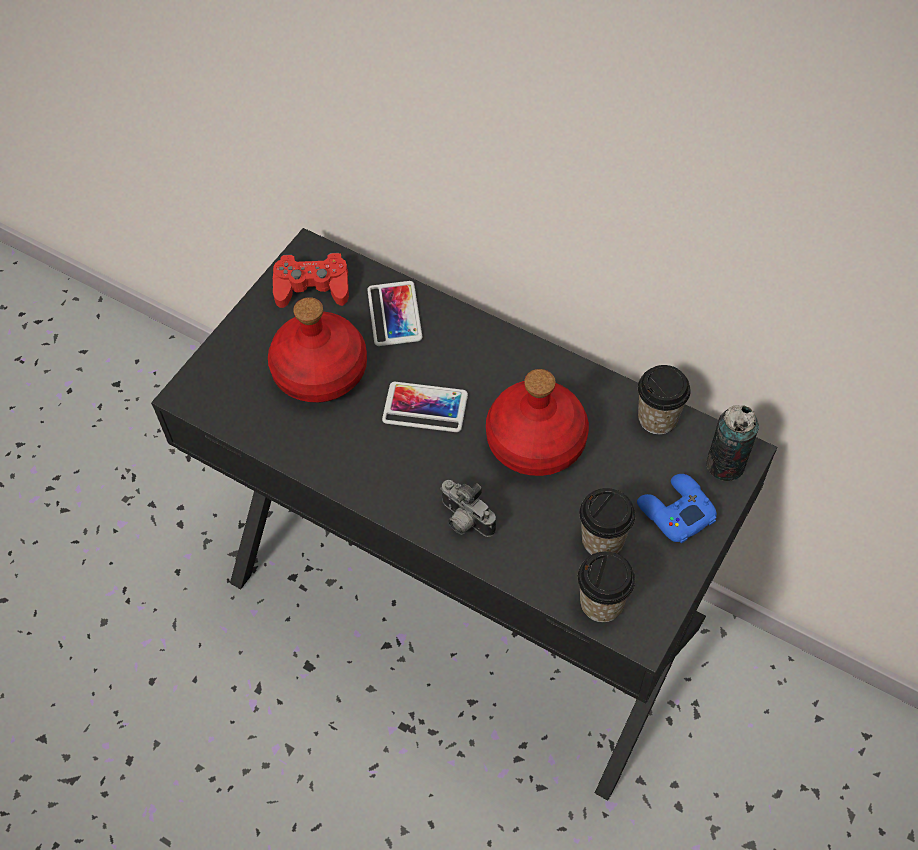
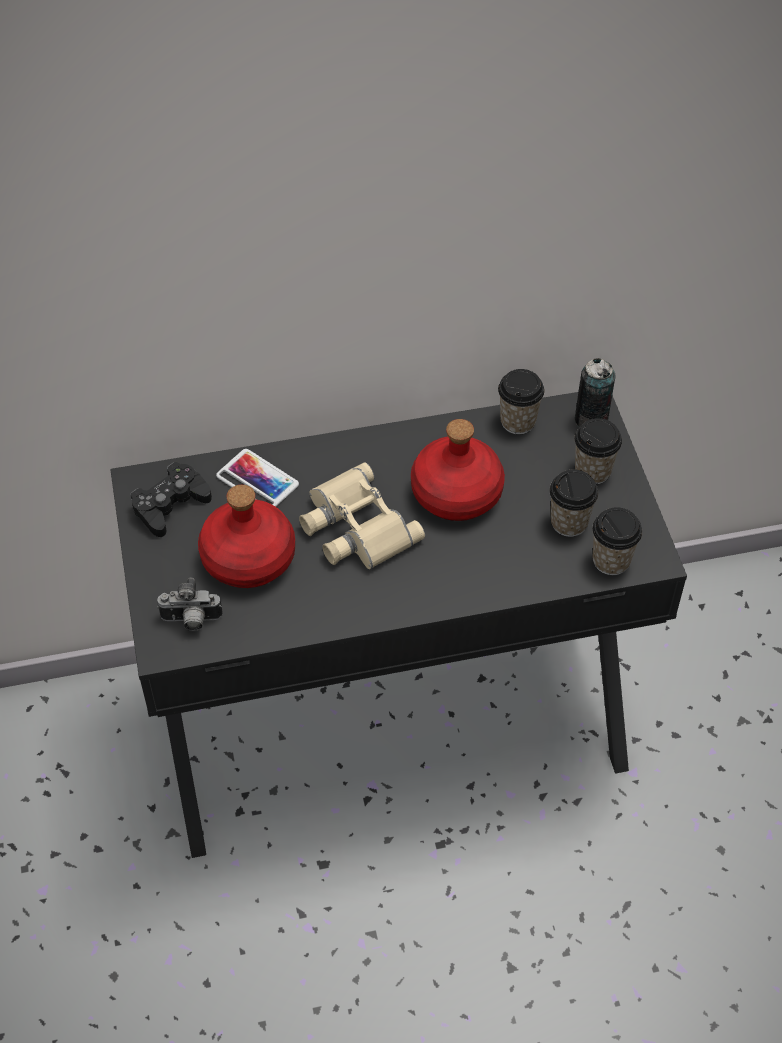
camera: 45 degrees left, 5 degrees down
(312, 287) = (170, 505): red game controller -> black game controller
(425, 407) = (354, 526): phone -> beige binoculars
(464, 521) = (467, 579): camera -> camera (191, 621)
(675, 511) = (592, 471): blue game controller -> cup

